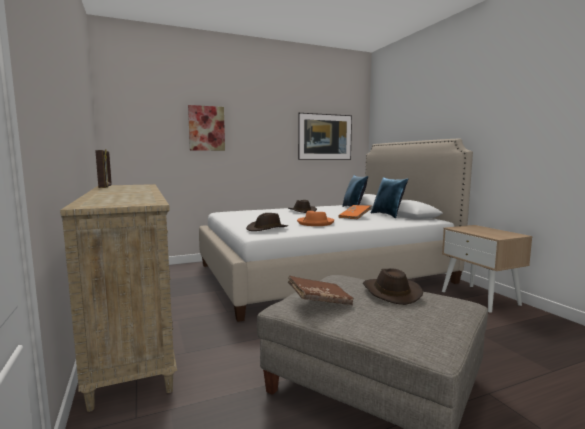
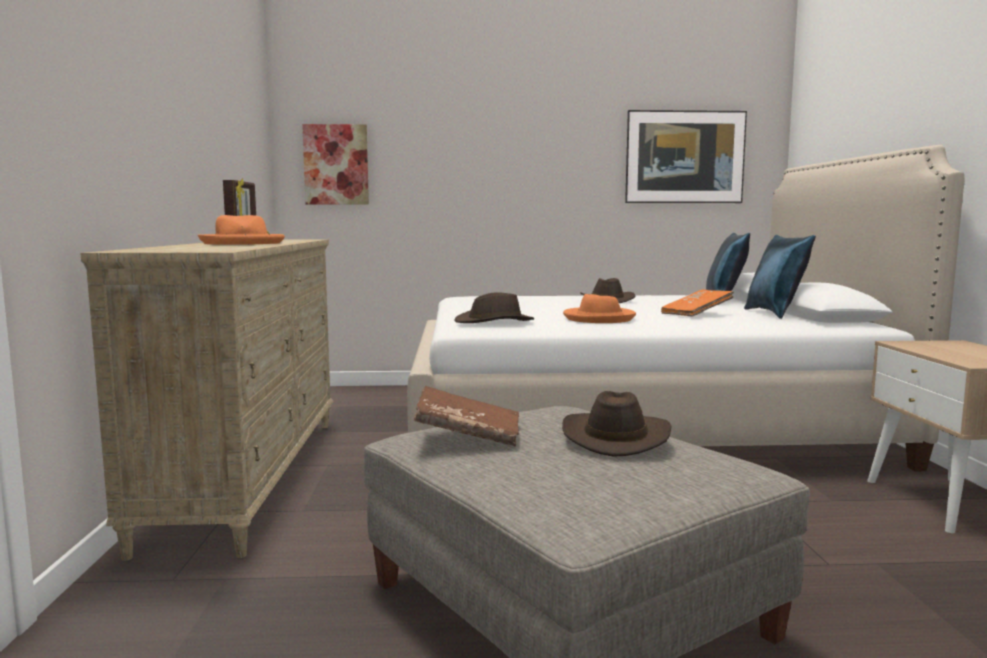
camera: 20 degrees right, 0 degrees up
(124, 191) = (243, 243): none -> orange hat
(206, 128) = (449, 146): picture -> picture (336, 165)

